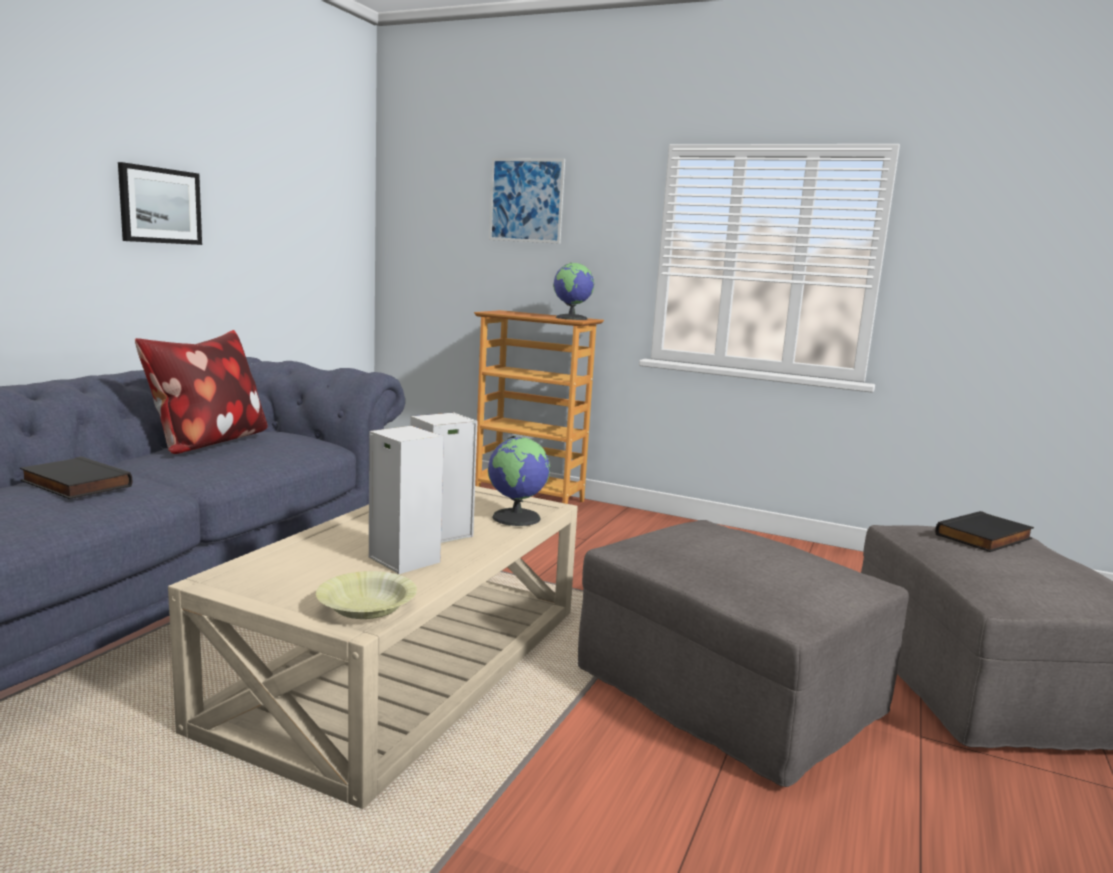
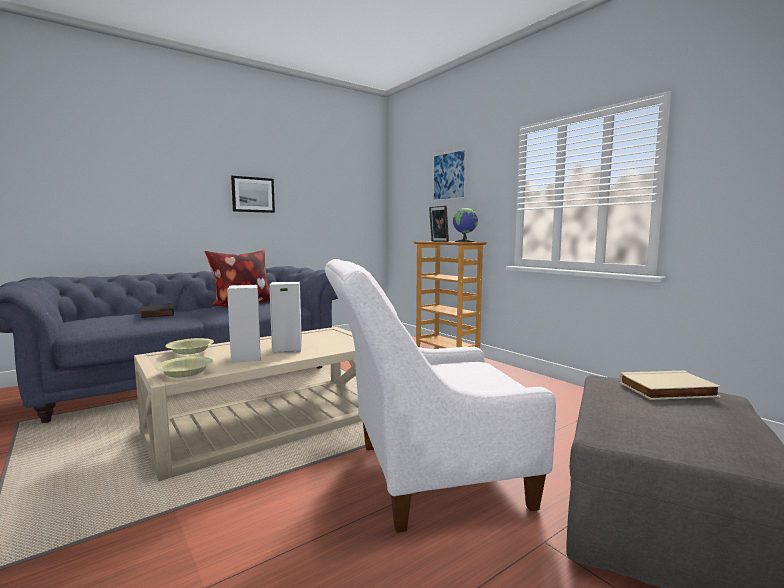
camera: 30 degrees right, 5 degrees down
(276, 561) = (190, 351): none -> yellow bowl
(517, 517) = (340, 346): globe -> none
(526, 315) = (438, 241): none -> picture frame
(725, 693) = (426, 476): grey ottoman -> white armchair
(985, 538) = (668, 390): black book -> beige book

